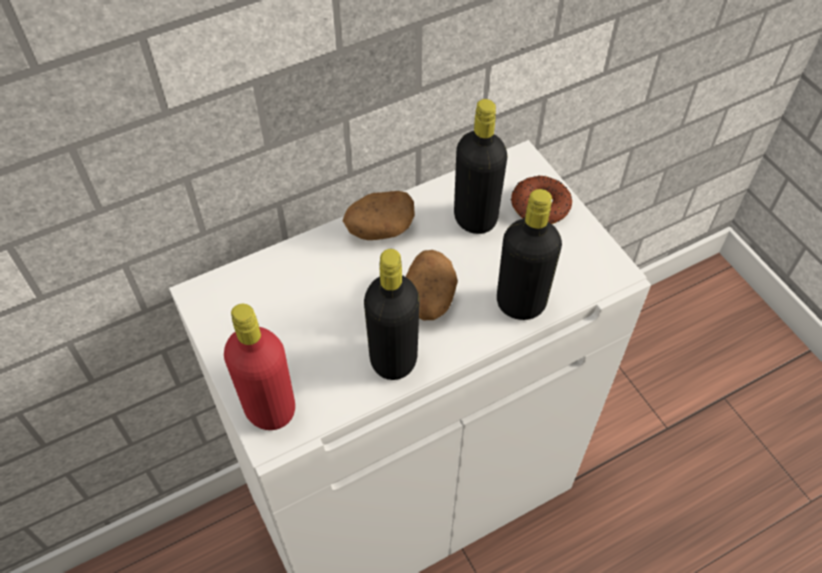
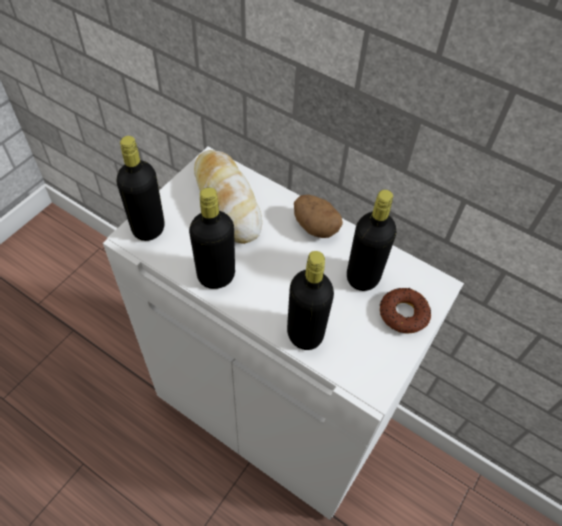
camera: 60 degrees right, 0 degrees up
(270, 409) = (148, 228): red bottle -> black bottle
(283, 303) = (227, 201): none -> bread
(429, 300) = (274, 277): potato -> none

